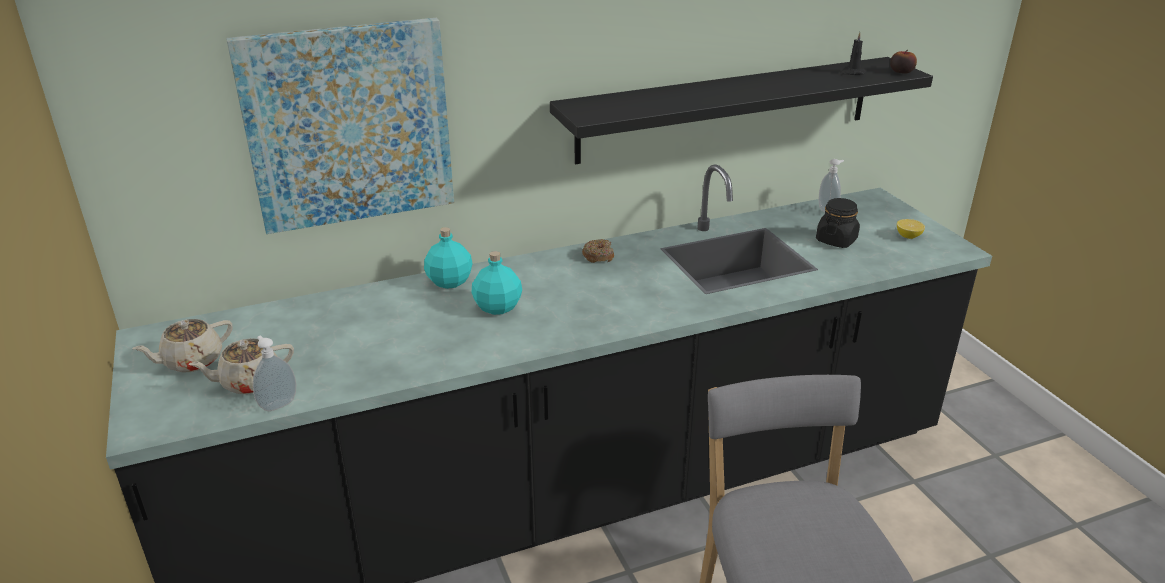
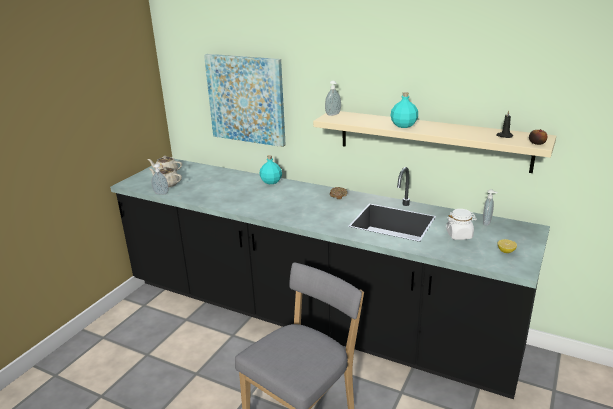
camera: 50 degrees right, 5 degrees down
(497, 307) = (267, 196): turquoise bottle -> turquoise bottle (403, 125)
(580, 107) = (333, 115): none -> soap dispenser
(727, 109) = (432, 140): black shelf -> beige shelf
(836, 240) = (459, 235): black jar -> white jar

